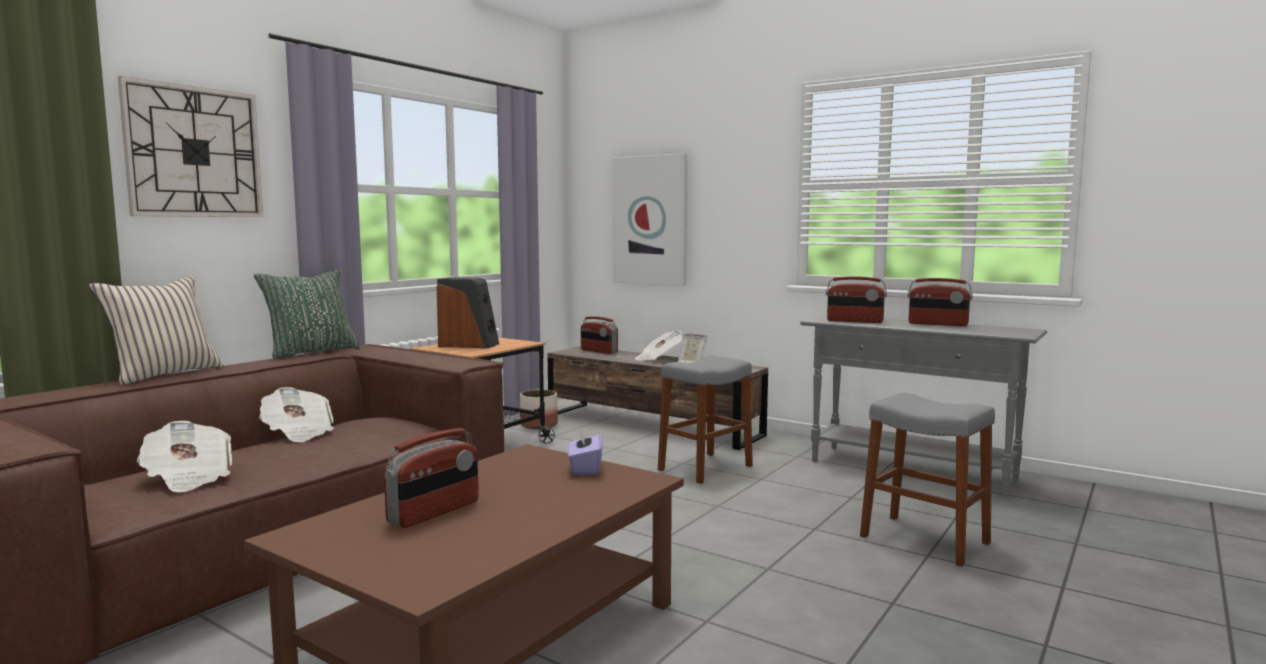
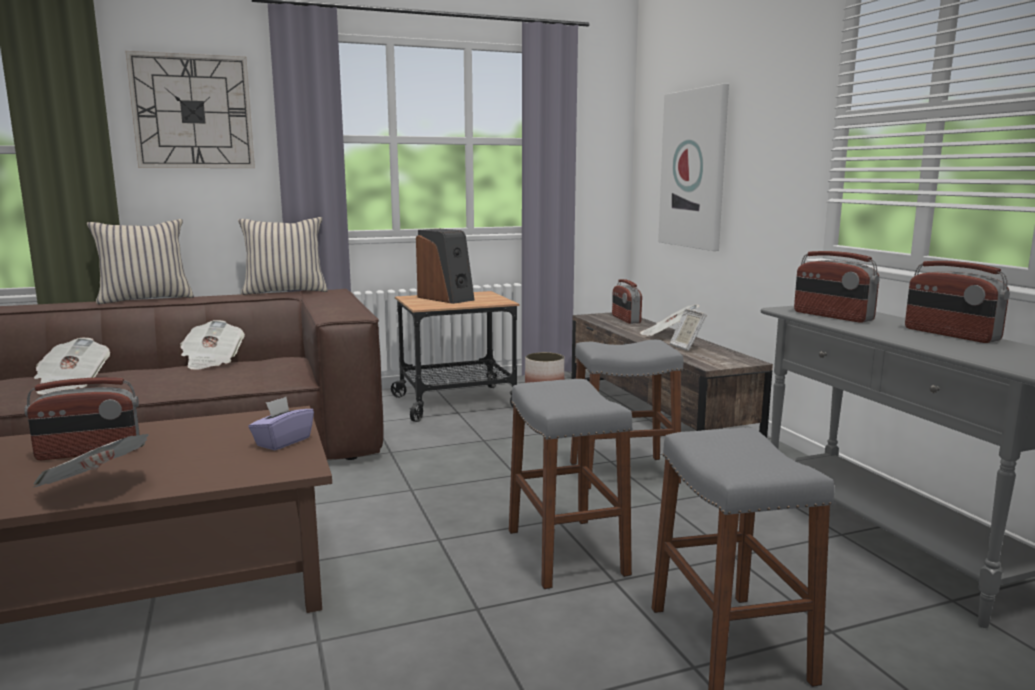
camera: 35 degrees right, 5 degrees up
(310, 352) = (285, 291): green pillow -> beige pillow
(528, 529) = (95, 488): none -> newspaper
(759, 522) = (566, 552): none -> grey stool

